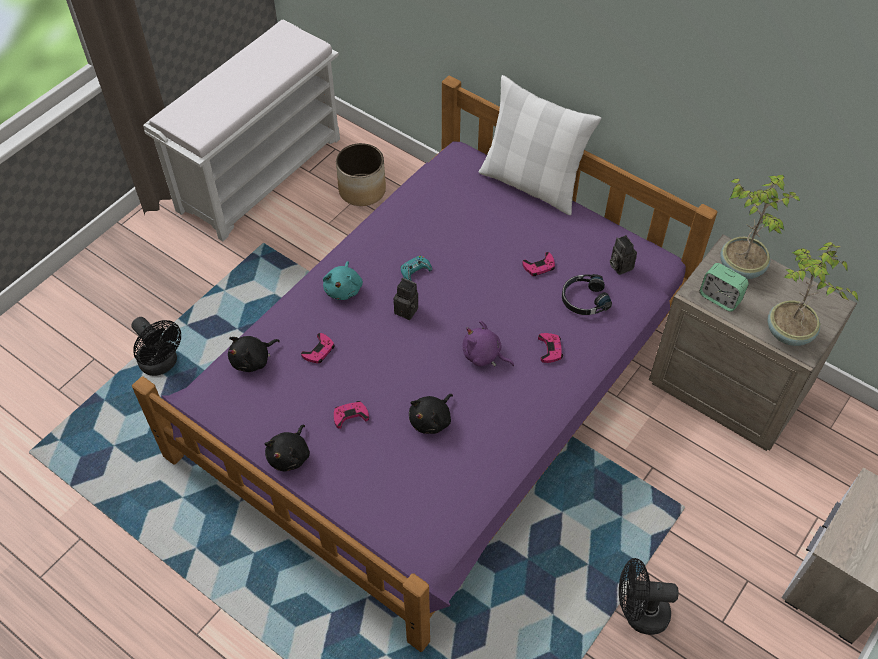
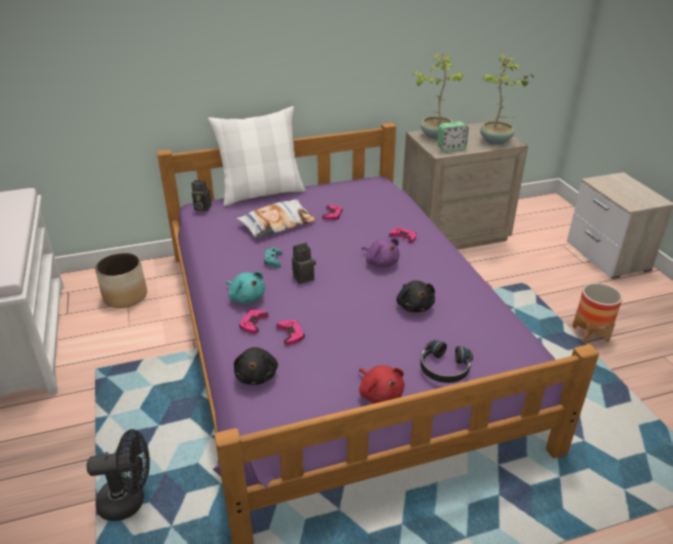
camera: 55 degrees left, 20 degrees down
(290, 455) = (380, 394): black plush toy -> red plush toy
(350, 415) = (372, 343): pink game controller -> pink game controller (253, 323)
(480, 234) = (277, 224): none -> pillow
(484, 355) = (381, 262): purple plush toy -> purple plush toy turned 105 degrees counterclockwise
(584, 299) = (377, 211): black headphones -> black headphones (444, 368)
(619, 265) = (365, 191): camera -> camera (201, 208)
(639, 613) = (590, 333): black fan -> planter

